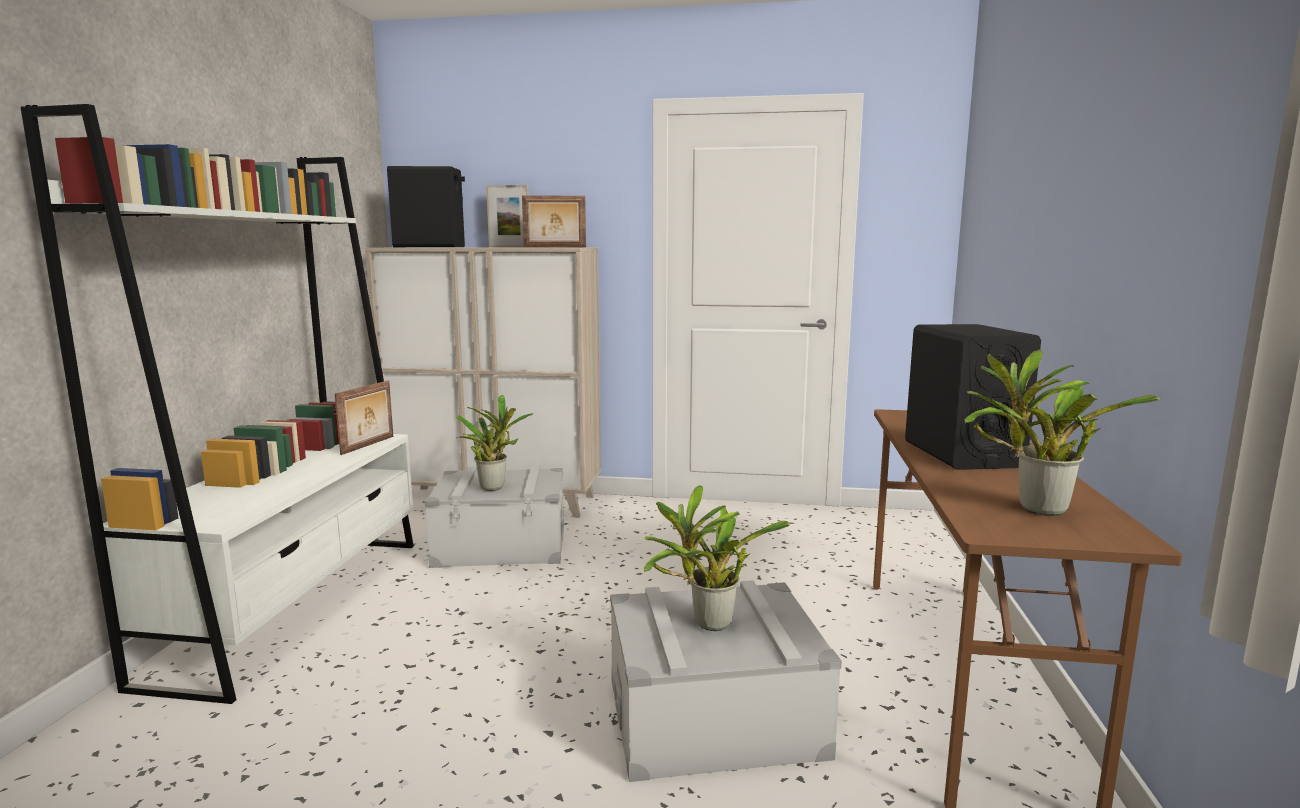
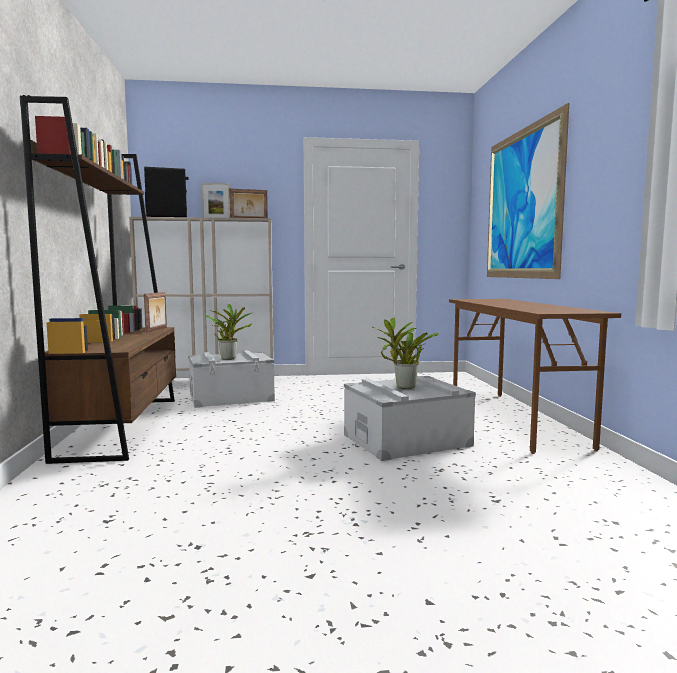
camera: 15 degrees left, 5 degrees down
(295, 605) = (123, 426): white bookcase -> brown bookcase
(961, 454) = (507, 304): black speaker -> none
(1031, 233) = (521, 204): none -> picture
(1035, 509) = (556, 309): potted plant -> none

